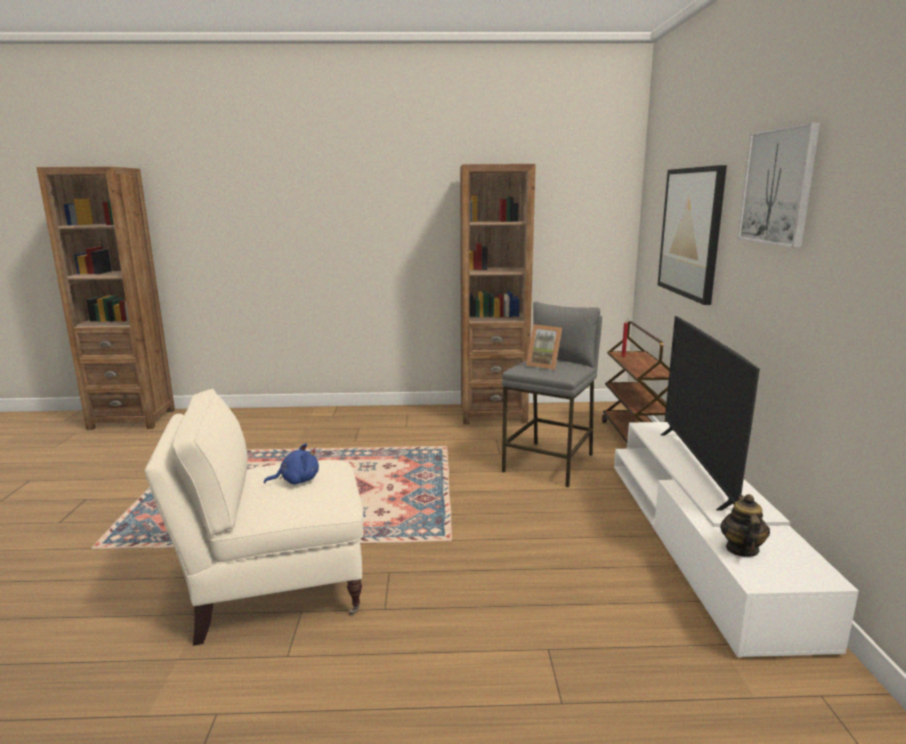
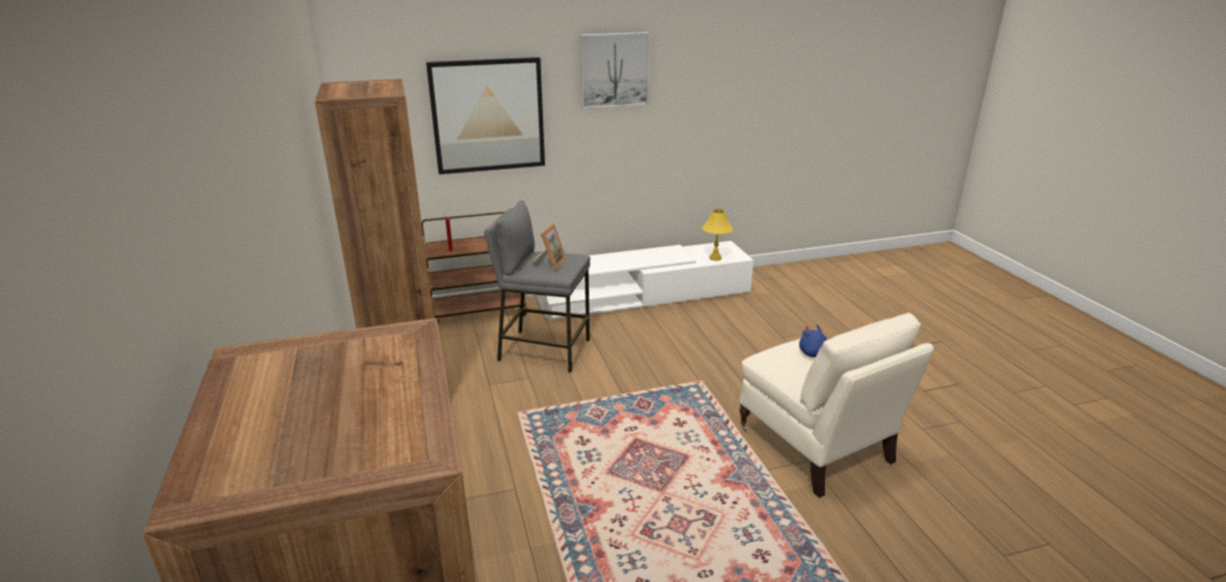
camera: 105 degrees left, 10 degrees up
(697, 467) = (623, 260): television -> none
(741, 549) = (715, 258): teapot -> yellow table lamp

